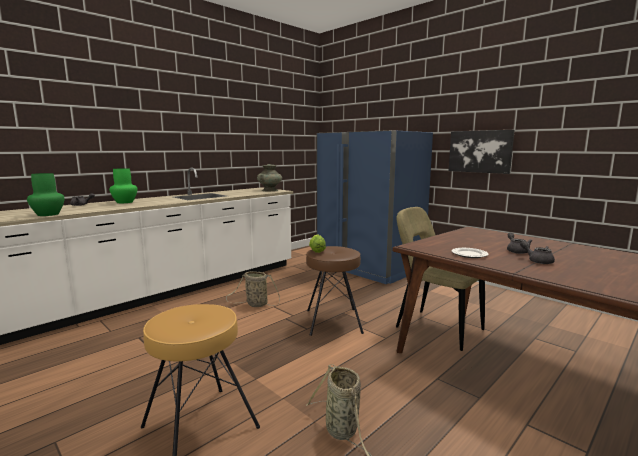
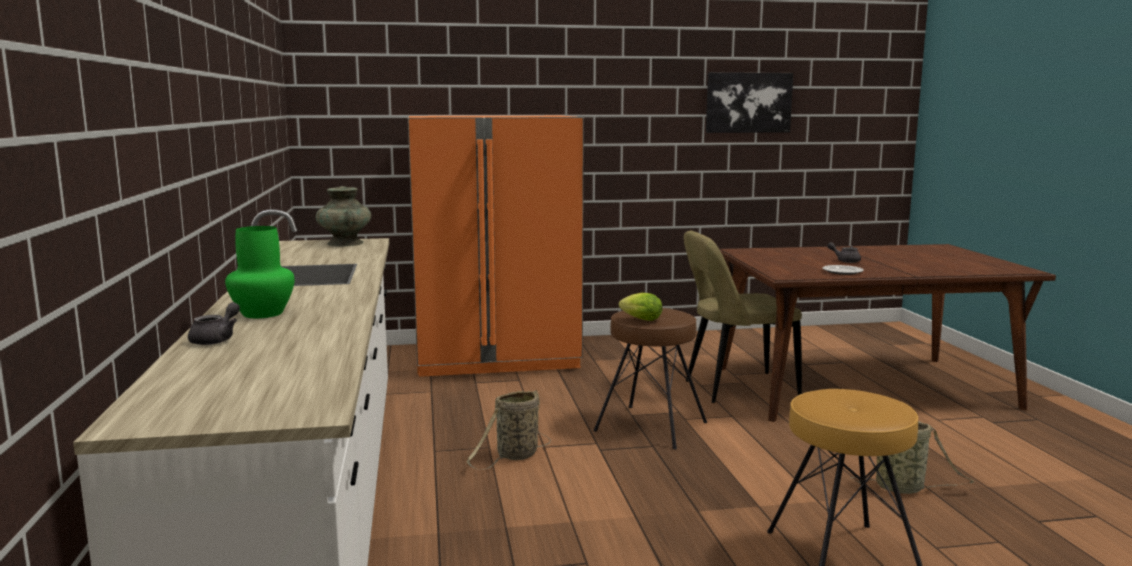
camera: 55 degrees left, 0 degrees up
(48, 214) = (324, 362): green vase -> none
(369, 267) = (496, 357): blue fridge -> orange fridge
(480, 151) = (635, 144): picture -> picture (748, 102)
(537, 261) = (885, 264): grey teapot -> none

